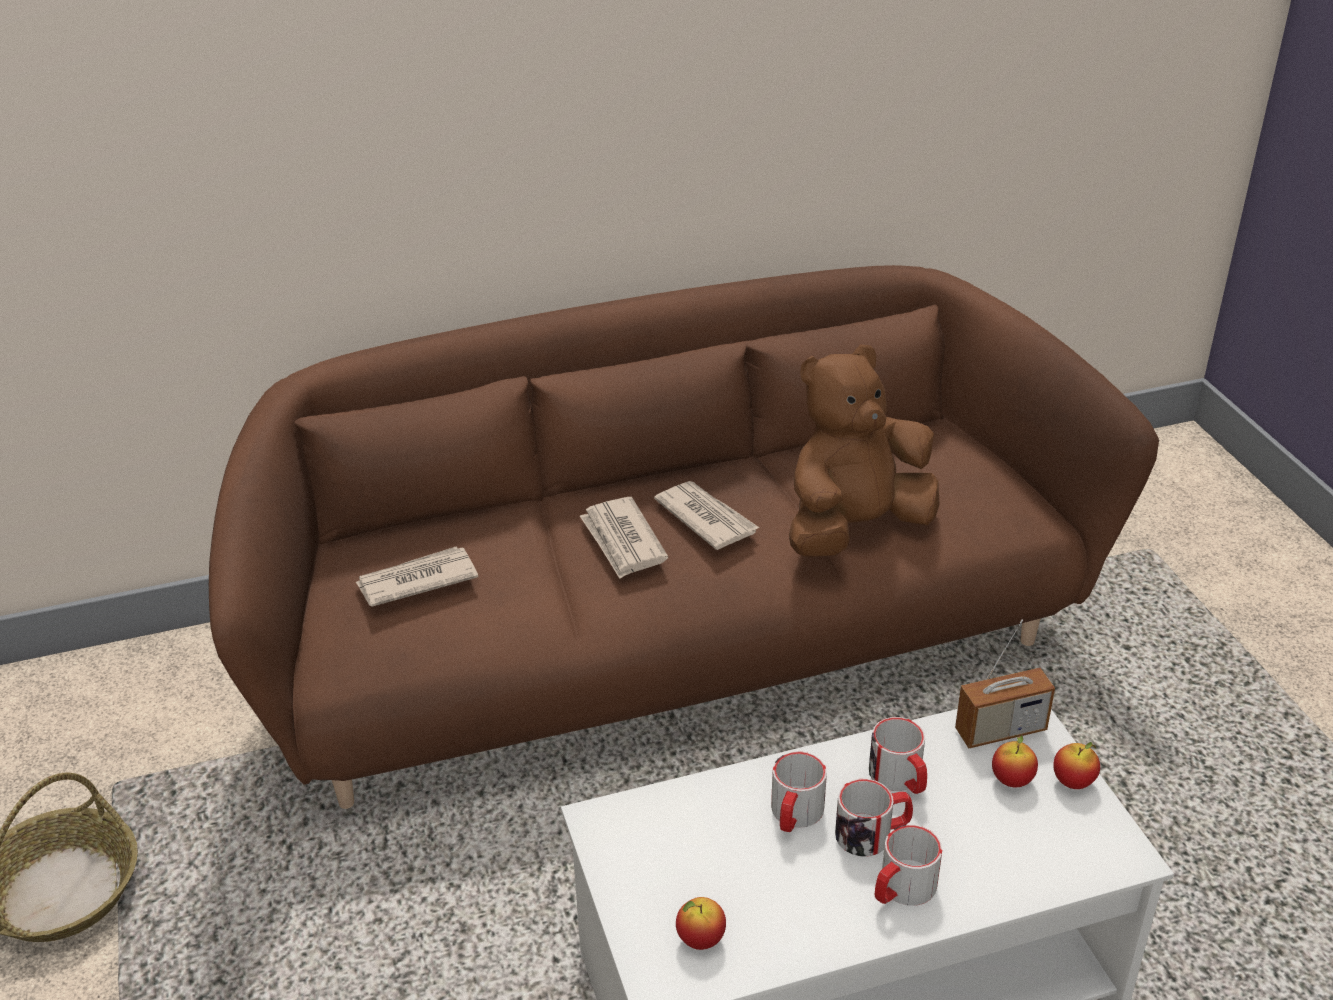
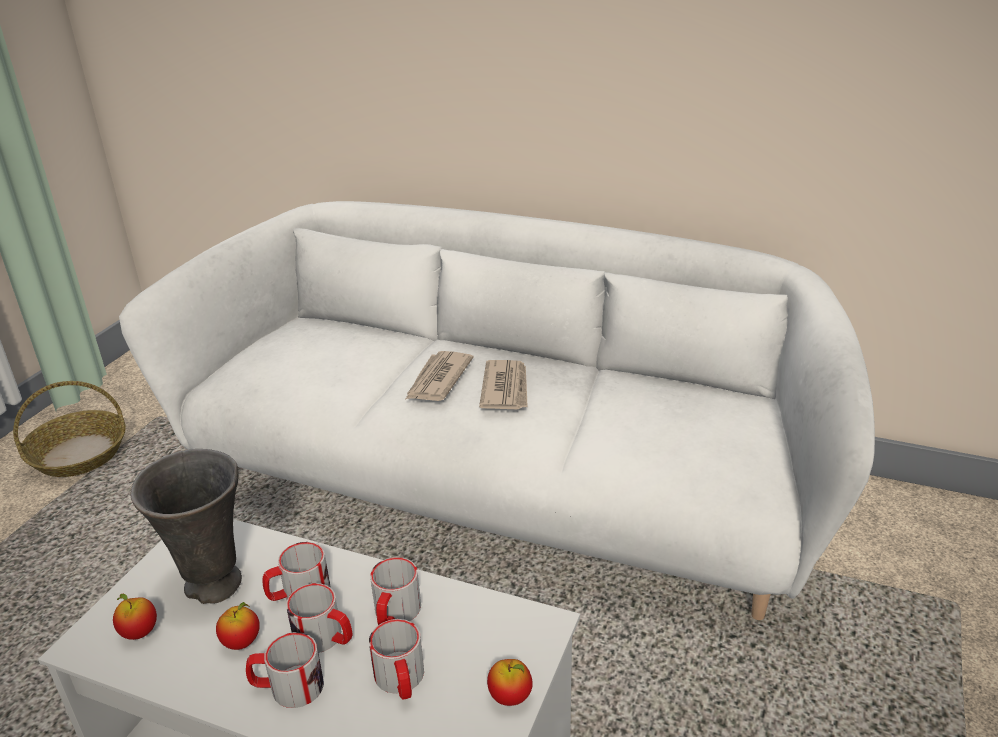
camera: 40 degrees right, 5 degrees down
(416, 580) = (303, 352): newspaper -> none
(670, 645) = (502, 487): brown sofa -> white sofa
(705, 858) = (214, 586): none -> grey vase
(854, 529) = (601, 440): brown plush toy -> none
(980, 824) = (401, 680): none -> mug
(1000, 730) = (509, 626): radio -> none
(1012, 780) = (467, 665): apple -> apple (241, 642)

